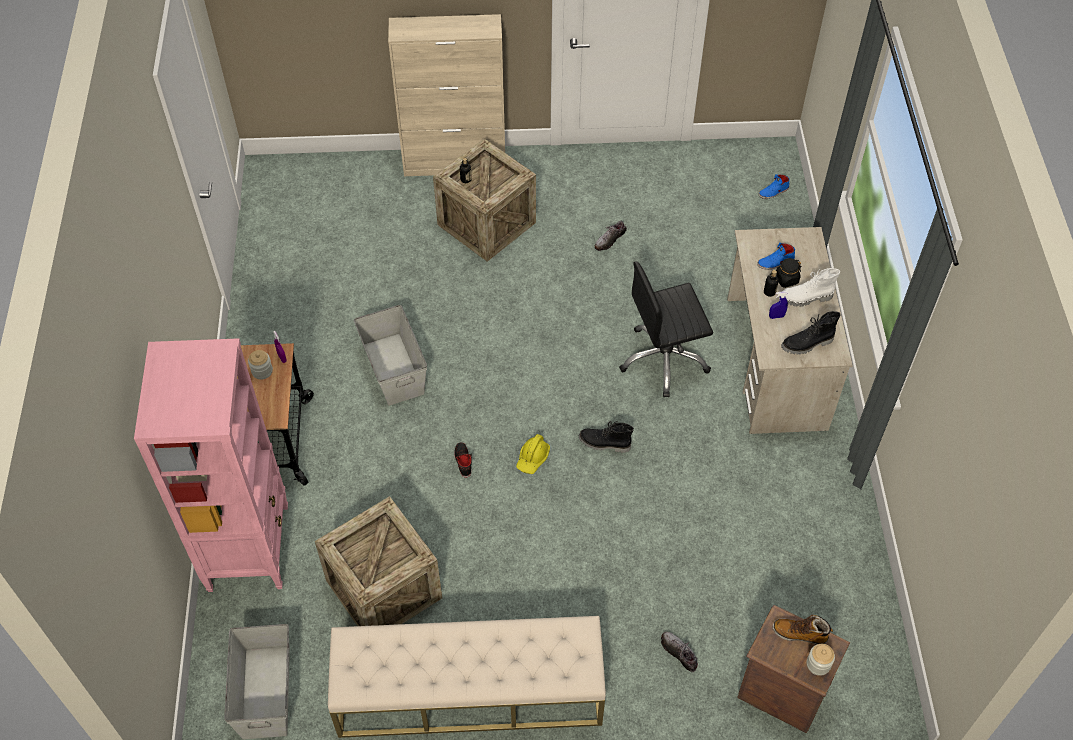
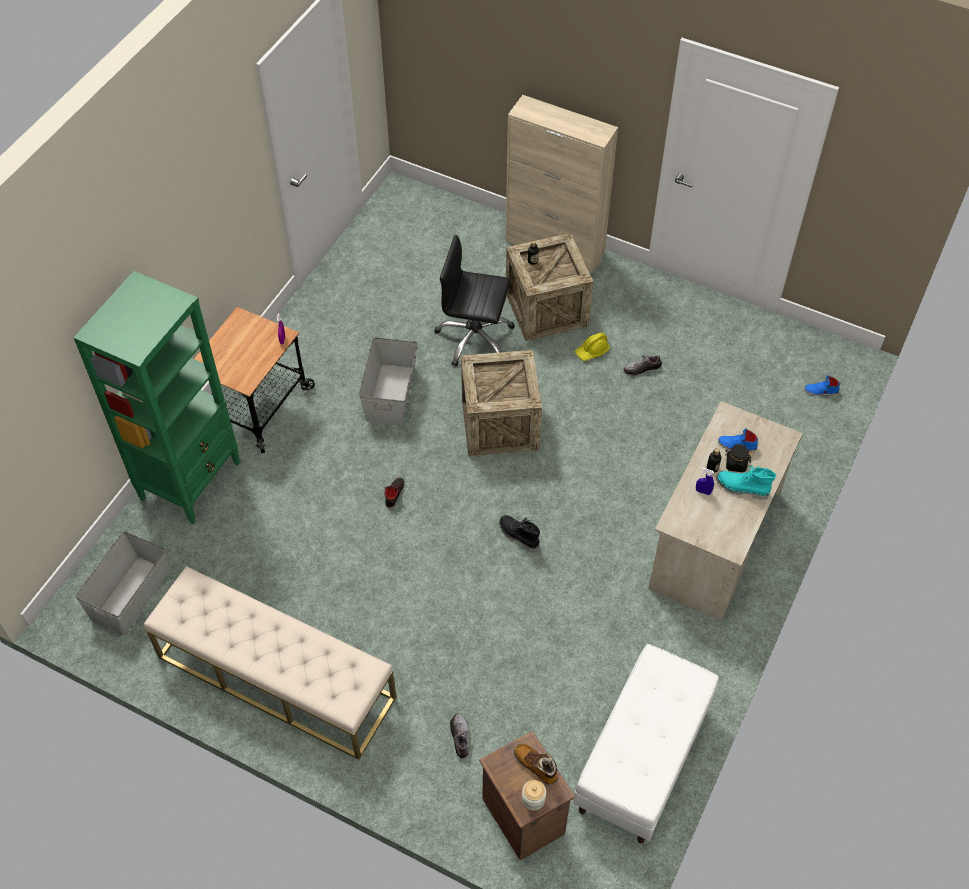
camera: 30 degrees right, 0 degrees up
(249, 546) = (191, 480): pink bookcase -> green bookcase
(262, 371) = (261, 343): jar -> none
(383, 589) = (266, 563): crate -> crate (500, 424)
(533, 458) = (451, 519): yellow hard hat -> yellow hard hat (592, 351)
(664, 360) = (618, 491): black office chair -> black office chair (475, 338)
(806, 298) = (741, 489): white boot -> turquoise boot
(807, 344) = (713, 528): black boot -> none
(846, 586) = (642, 760): none -> white bench

